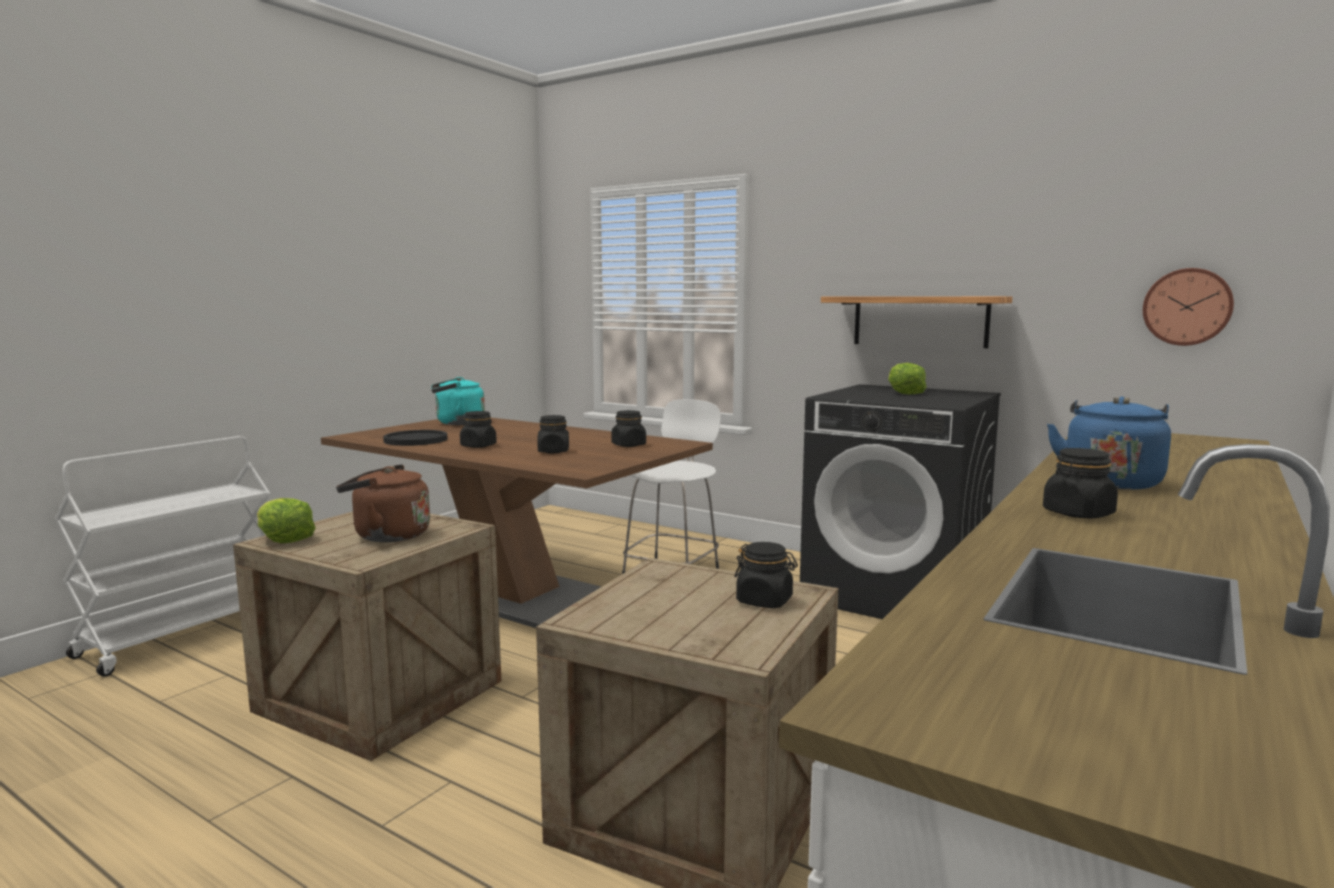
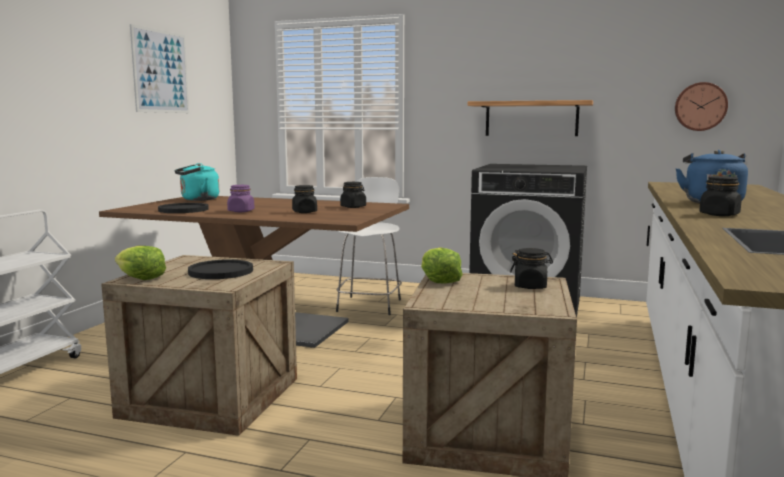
camera: 15 degrees left, 0 degrees up
(387, 536) = (221, 271): brown kettle -> black plate
(432, 259) = (160, 71): none -> picture
(478, 446) = (241, 211): black jar -> purple jar
(904, 393) = (529, 166): lettuce -> lettuce (439, 280)

